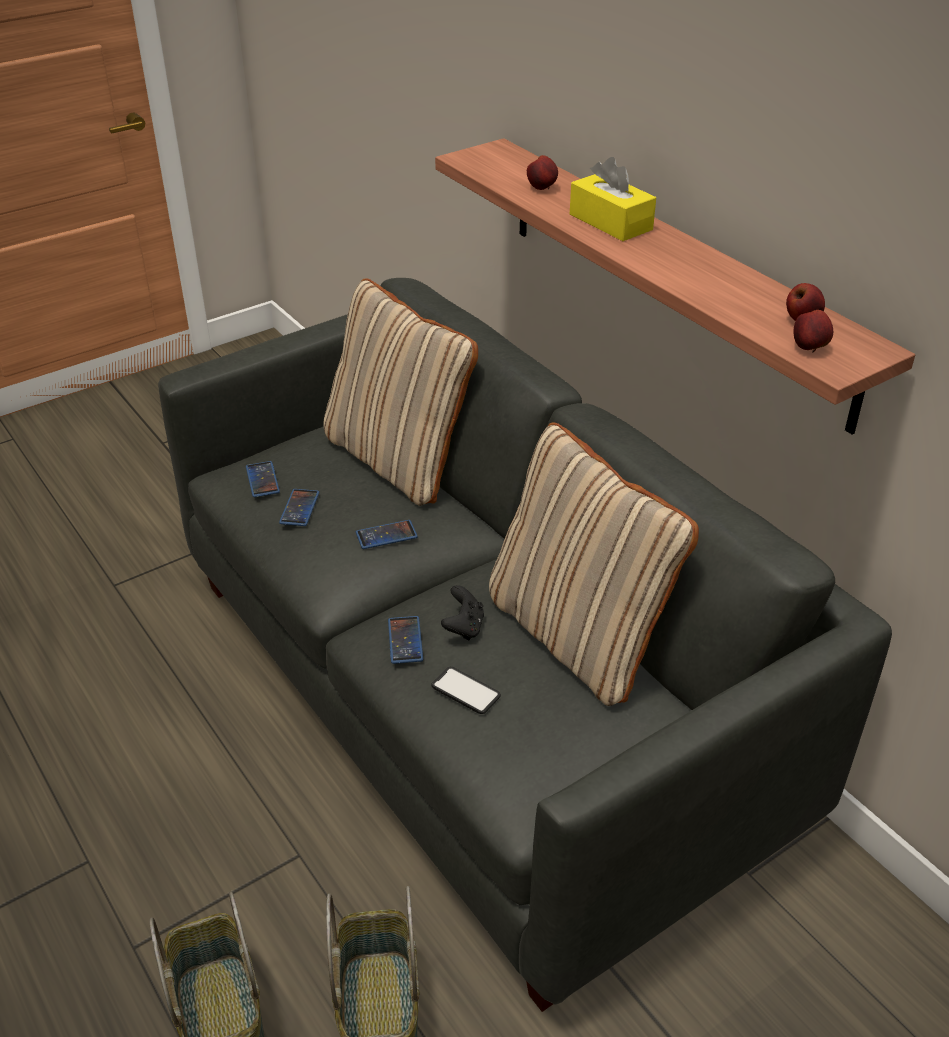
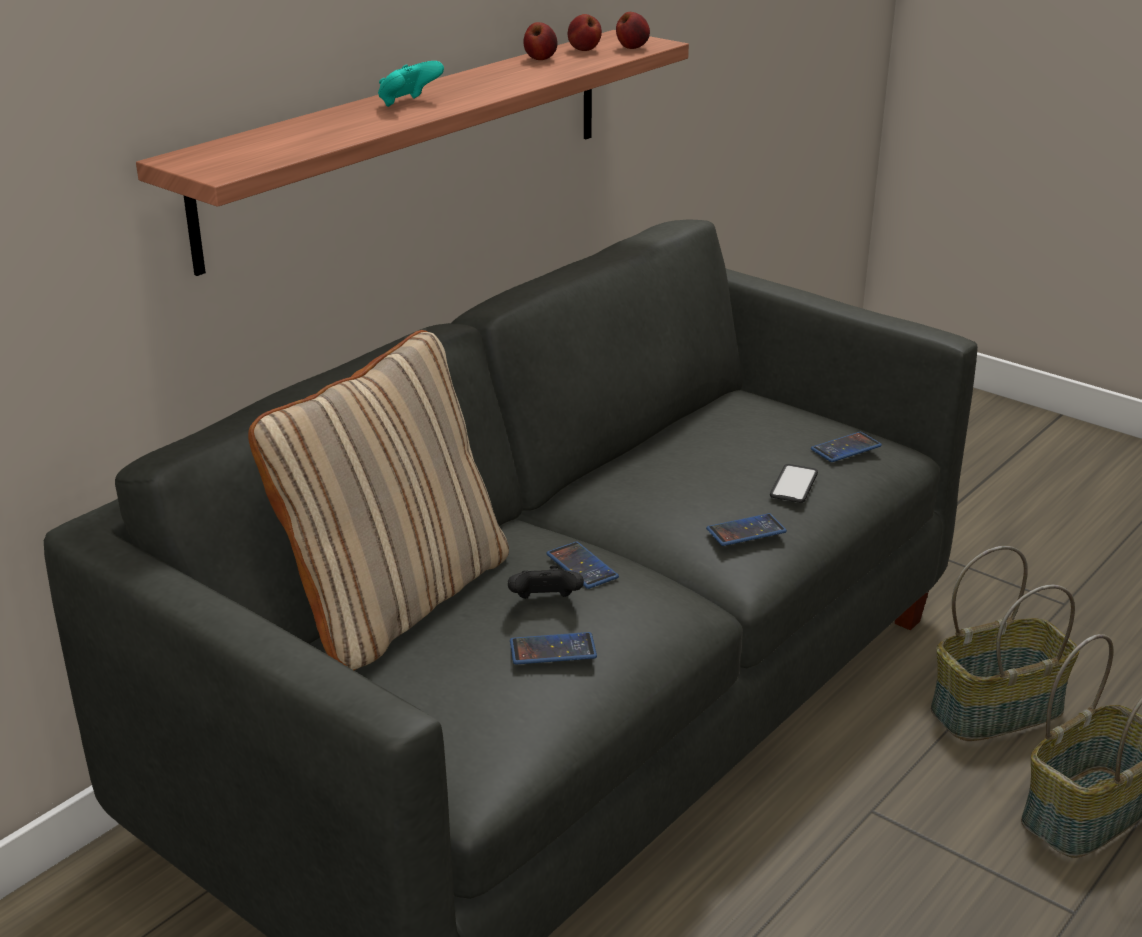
camera: 105 degrees left, 10 degrees down
(262, 480) = (489, 710): phone -> phone (846, 448)
(464, 627) = (705, 498): black game controller -> black game controller (545, 603)
(542, 188) = (320, 132): apple -> apple (540, 59)
(578, 635) = (672, 441): beige pillow -> none
(610, 222) = (408, 104): yellow tissue box -> turquoise game controller

